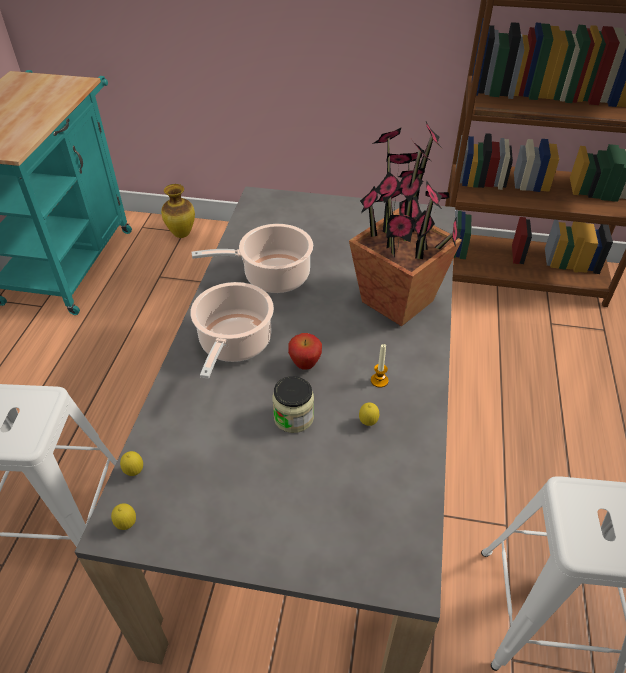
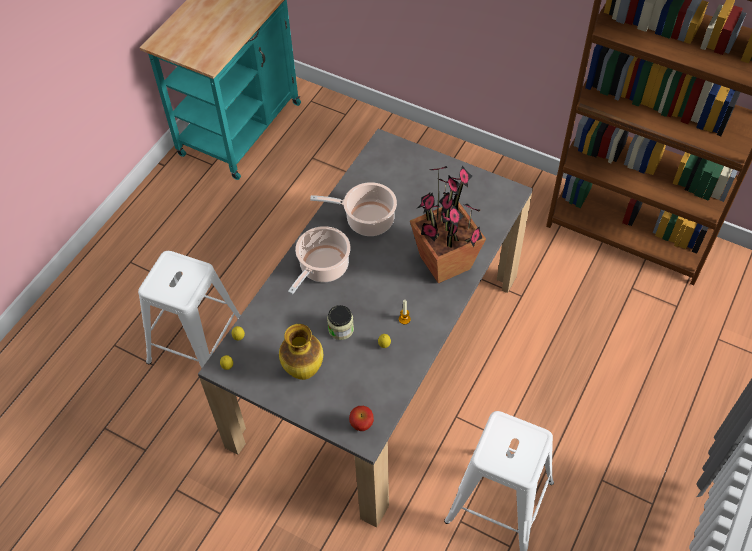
camera: 20 degrees right, 10 degrees up
(182, 234) = (343, 117): vase -> vase (304, 372)
(305, 365) = (362, 295): apple -> apple (362, 426)

